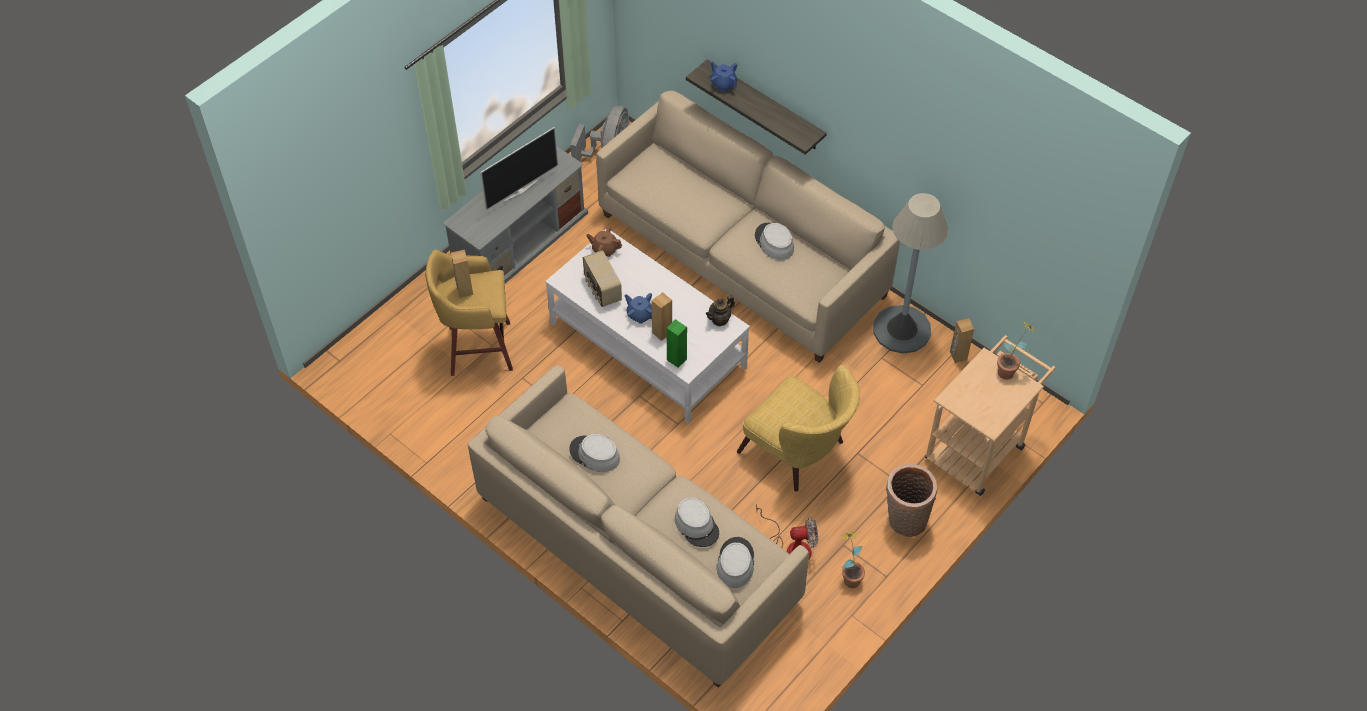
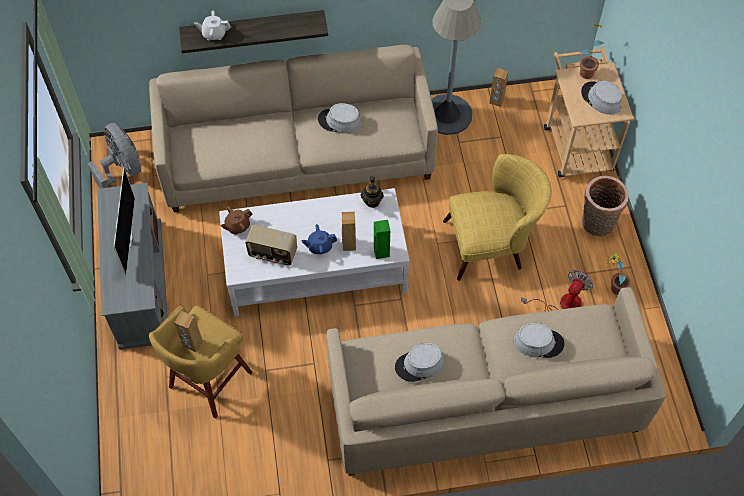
camera: 50 degrees left, 5 degrees up
(723, 84) = (214, 34): blue teapot -> white teapot
(735, 563) = (589, 341): grey hat -> grey hat (601, 99)

